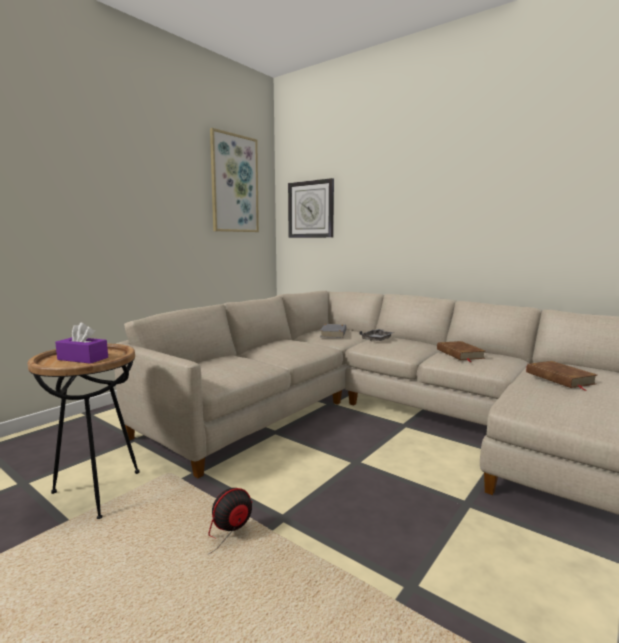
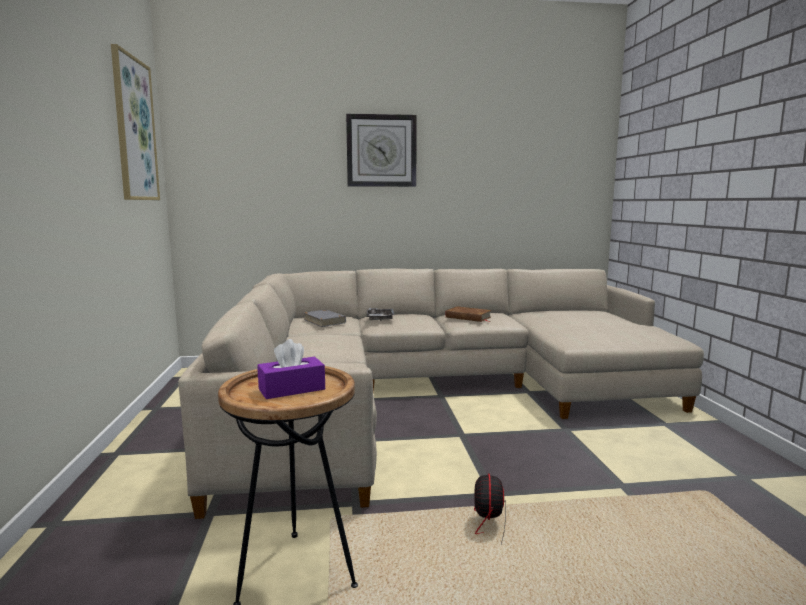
camera: 45 degrees left, 0 degrees up
(311, 209) = (231, 171): wall clock -> wall clock (381, 151)
(559, 378) = (561, 320): brown book -> none

